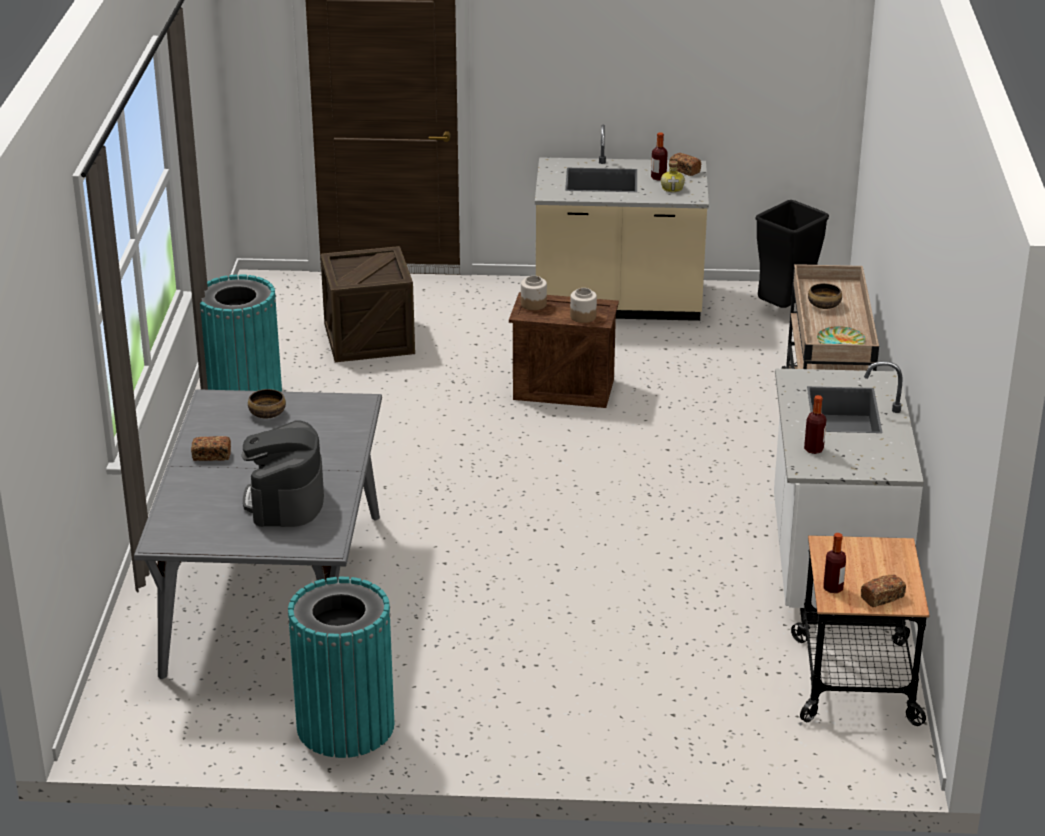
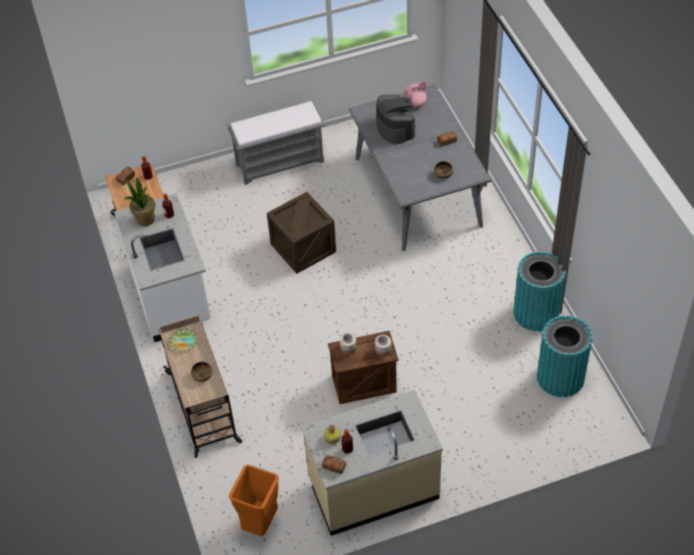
camera: 160 degrees right, 20 degrees up
(206, 531) = (415, 103): none -> pink teapot
(345, 726) = (343, 141): turquoise trash can -> turquoise trash can (560, 377)
(369, 339) = (505, 390): crate -> crate (303, 248)
(508, 724) = (280, 162): none -> grey bench
(784, 310) = (260, 523): black trash can -> orange trash can
(863, 453) = (145, 220): none -> potted plant

